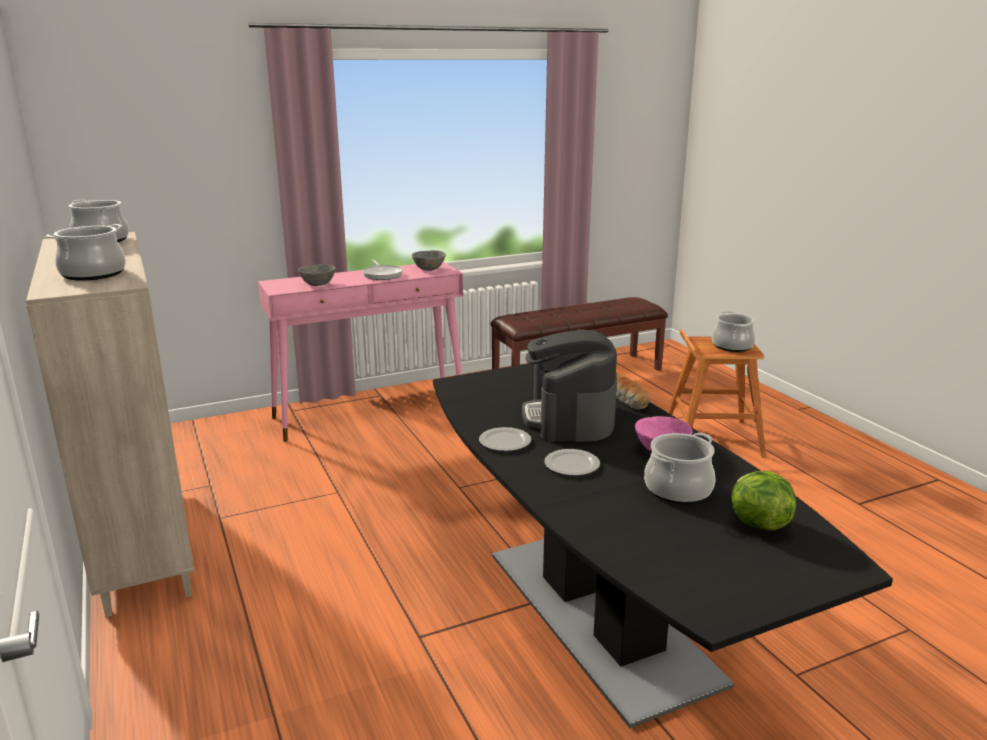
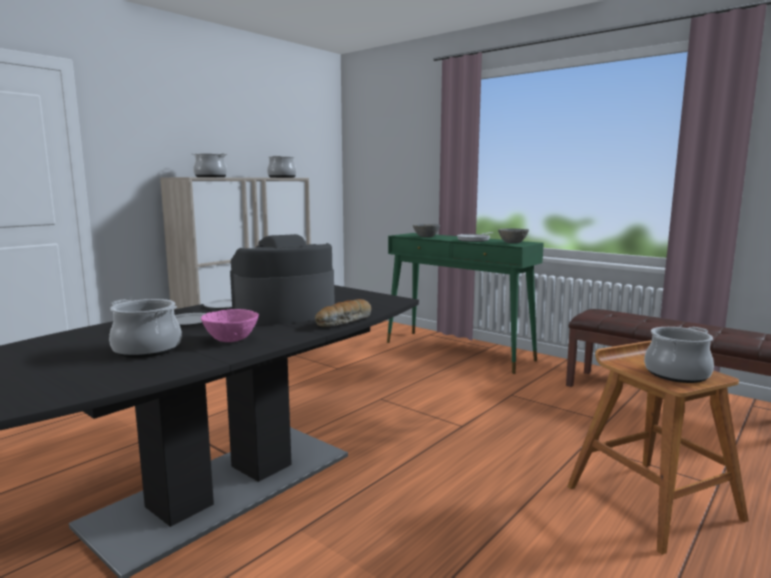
camera: 65 degrees right, 10 degrees down
(371, 412) = (458, 351): pink console table -> green console table
(757, 523) = (74, 377): lettuce -> none

